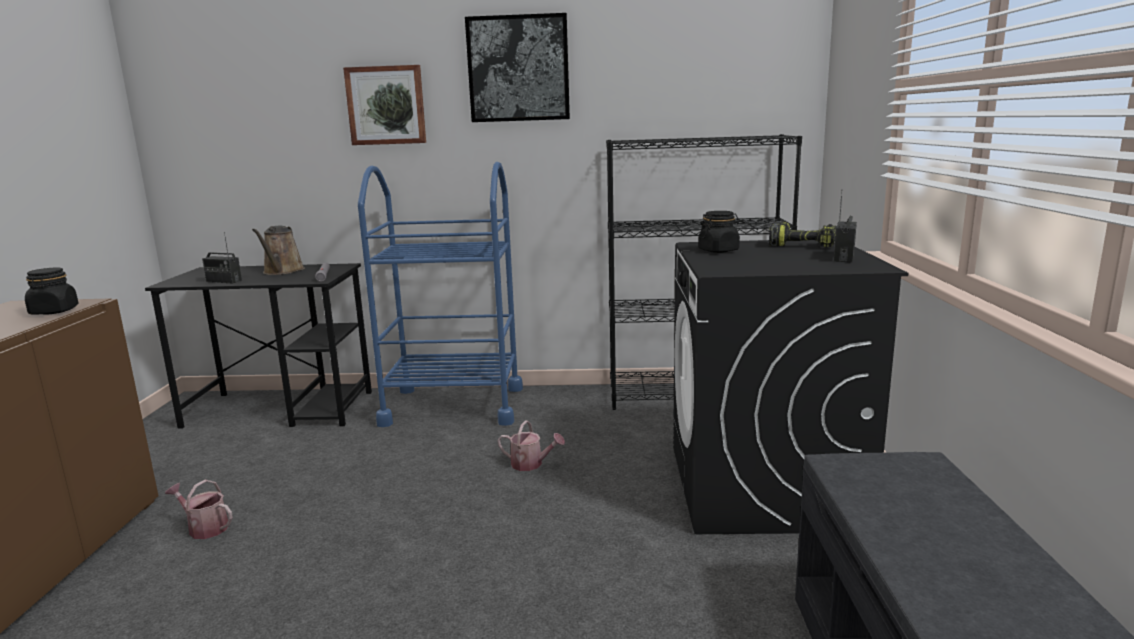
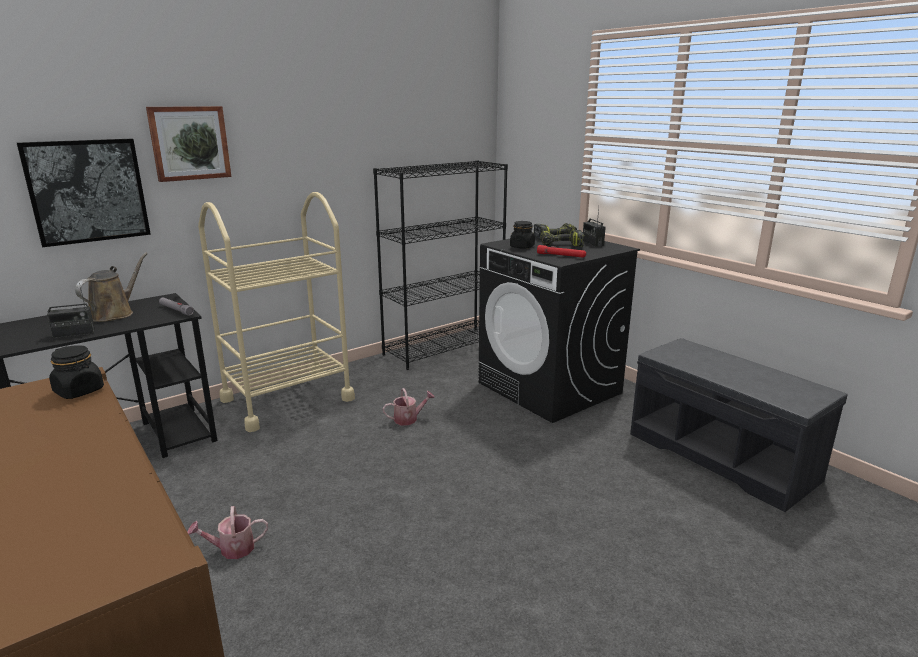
camera: 40 degrees left, 5 degrees up
(282, 271) = (114, 313): brown watering can -> brown watering can turned 120 degrees counterclockwise
(453, 406) = (287, 399): blue cart -> beige cart
(518, 69) = (304, 111): picture -> picture (87, 191)
(740, 266) = (561, 255): none -> red flashlight
(780, 255) = (560, 245): none -> power drill

